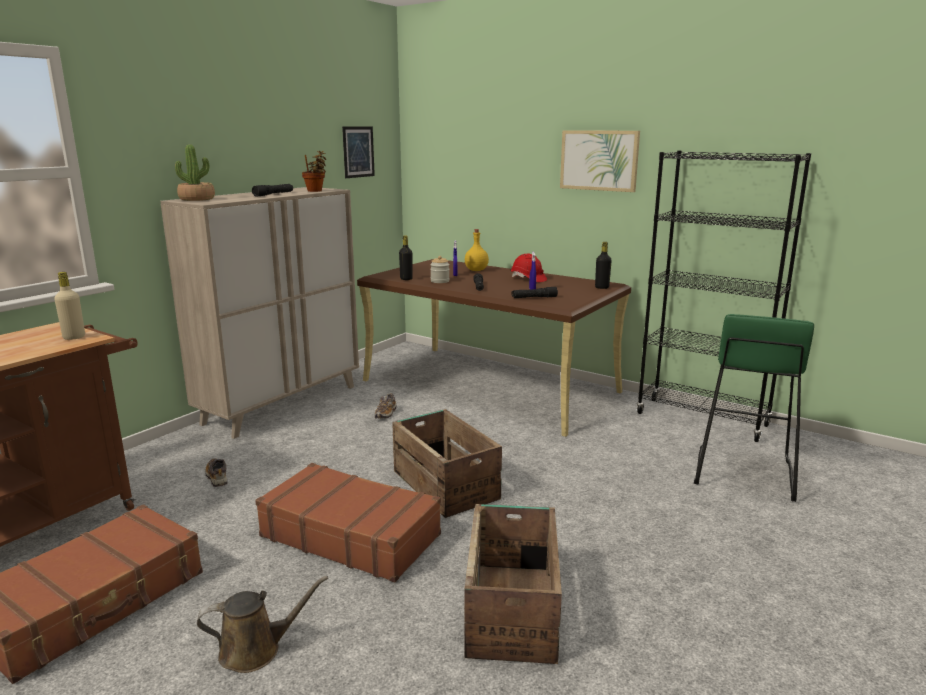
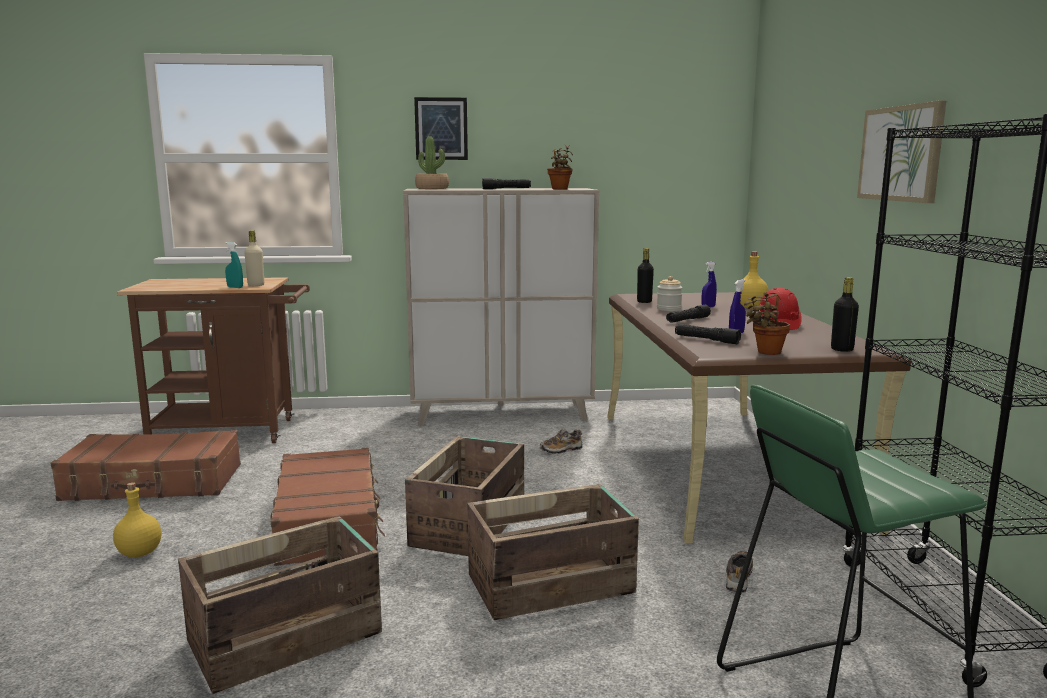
camera: 50 degrees right, 5 degrees down
(61, 345) = (235, 287): none -> turquoise spray bottle
(217, 478) = (351, 445): shoe -> shoe (738, 579)
(256, 650) = (139, 553): brown watering can -> yellow bottle
(358, 152) = (672, 152): picture -> picture (441, 129)
(562, 491) = (553, 584): none -> crate
(582, 298) = (766, 352): none -> potted plant

